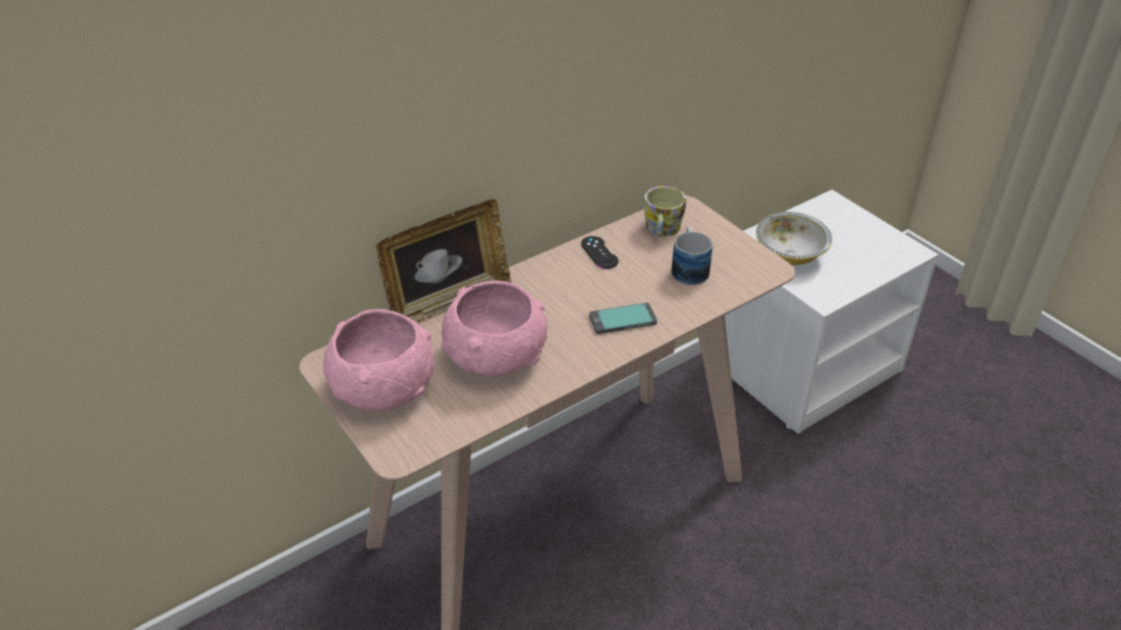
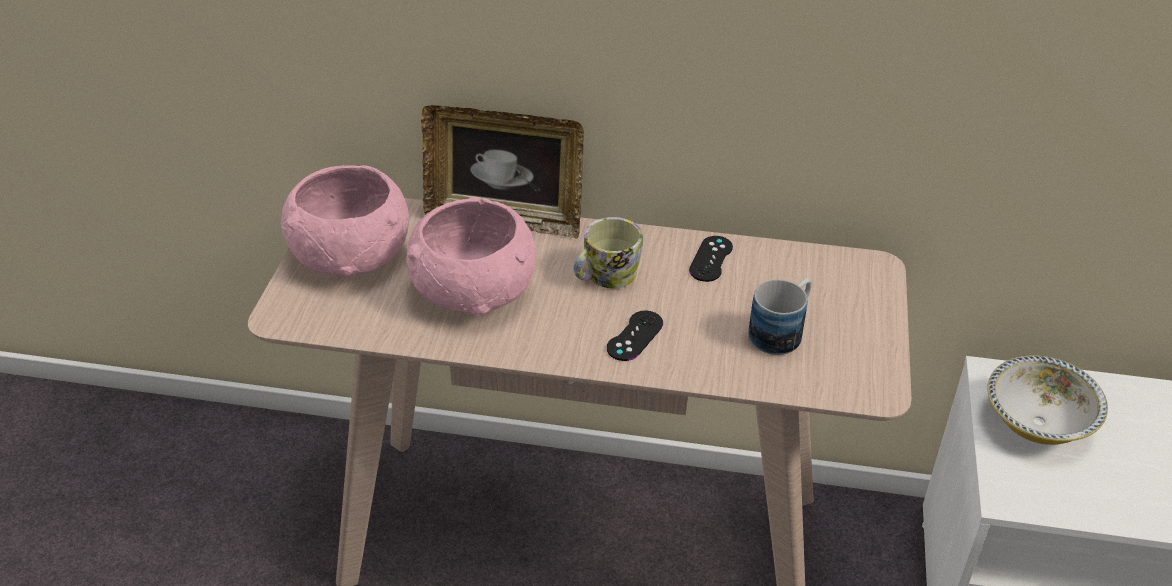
camera: 45 degrees right, 0 degrees up
(623, 320) = (635, 336): phone -> black game controller
(662, 230) = (812, 276): mug -> mug (605, 276)

